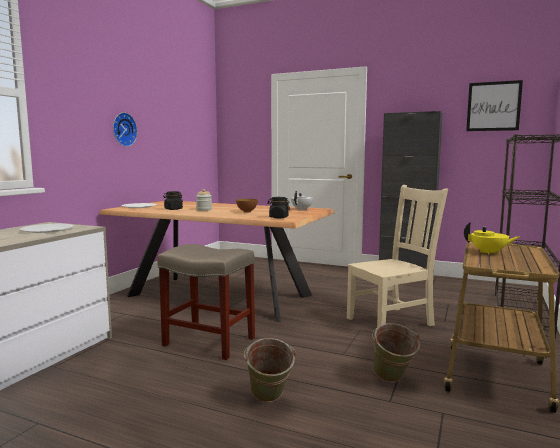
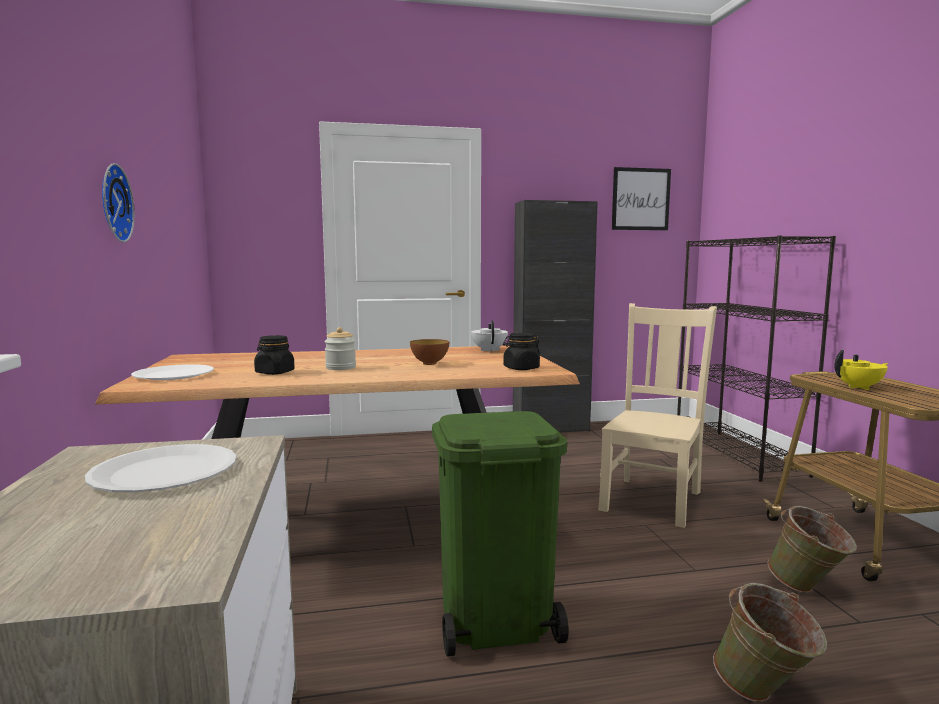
camera: 35 degrees left, 0 degrees up
(208, 341) = (494, 622): beige stool -> green trash can

